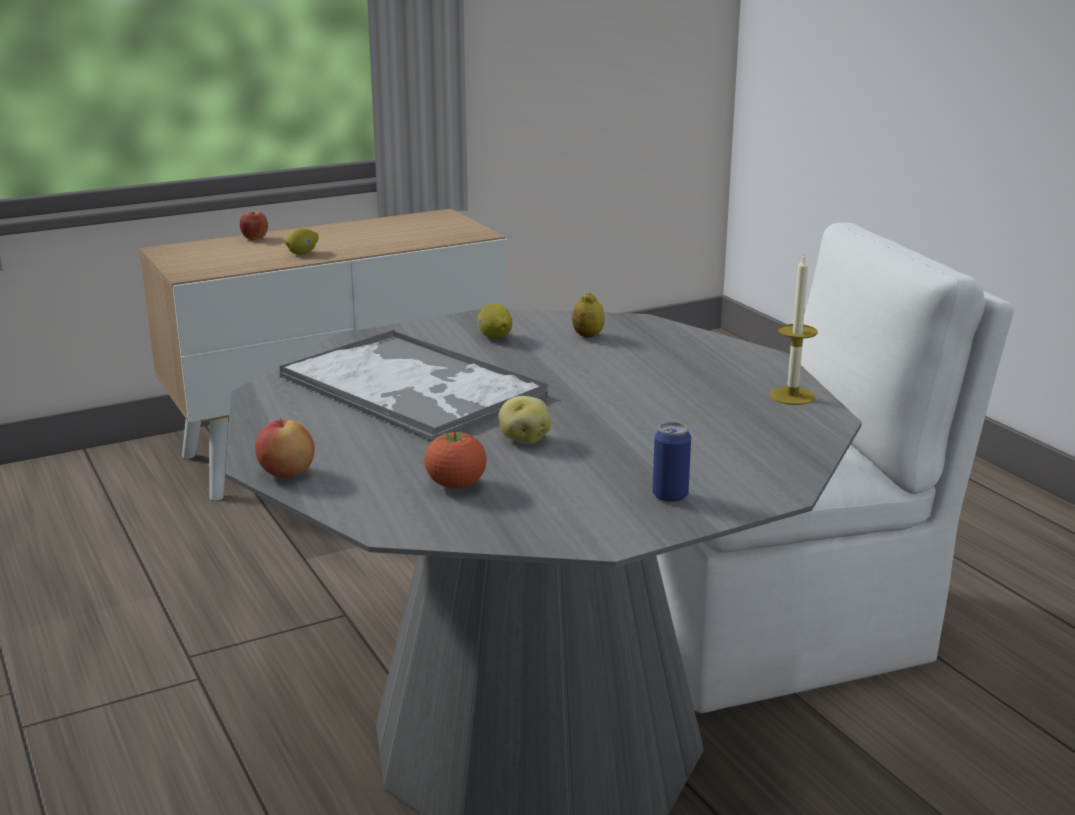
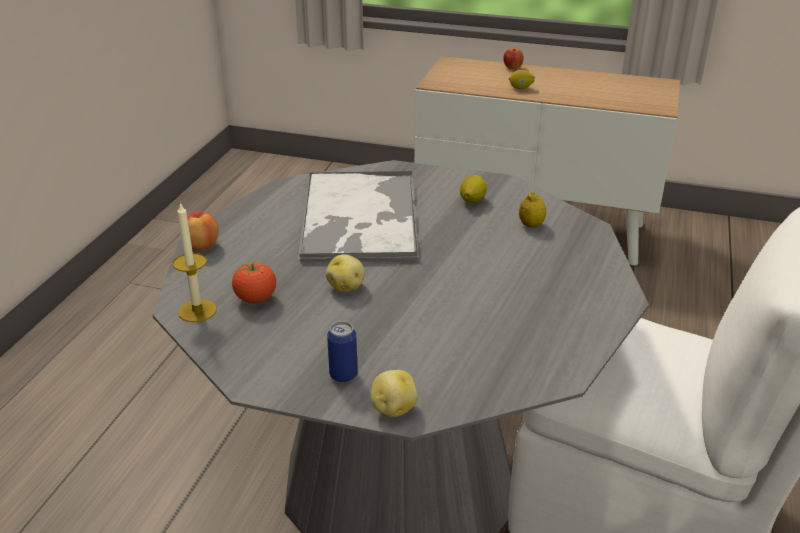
camera: 45 degrees right, 10 degrees up
(759, 495) = (393, 408): none -> potato
(792, 396) = (574, 343): candle -> candle (197, 311)

